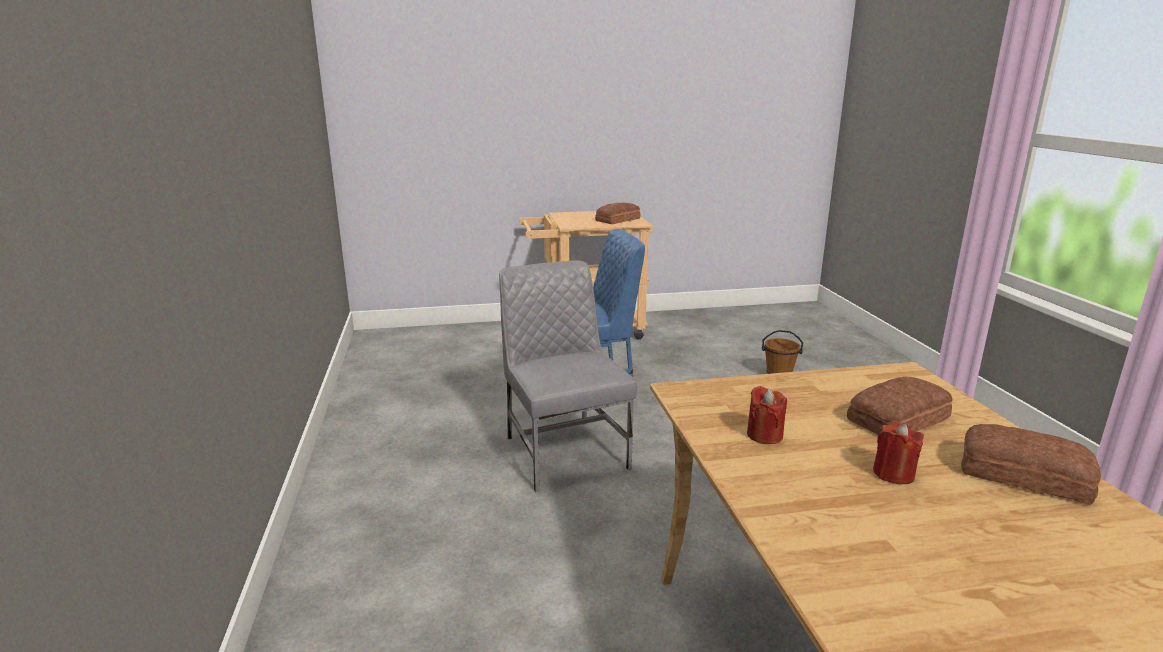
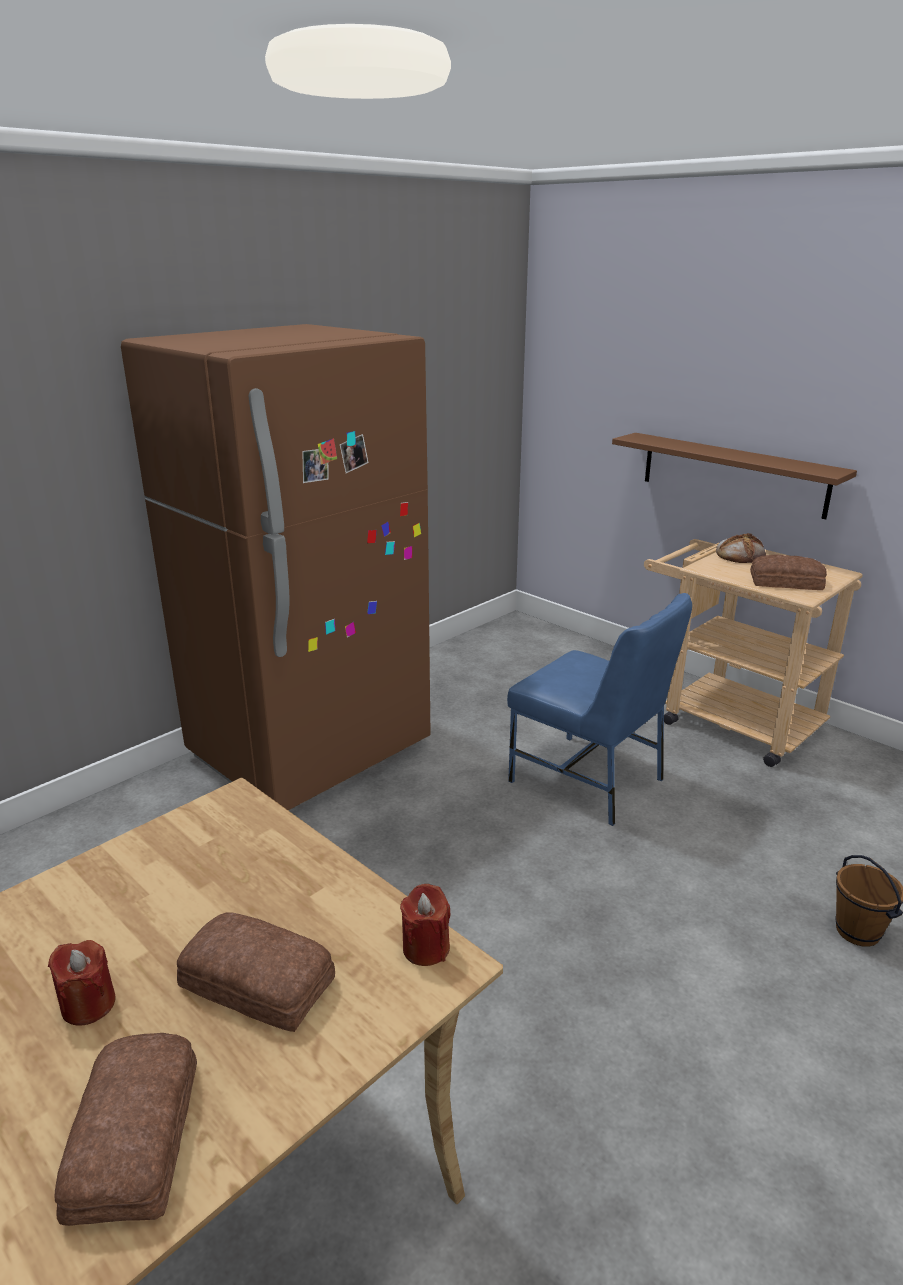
camera: 55 degrees right, 5 degrees up
(391, 467) = (311, 751): none -> brown fridge
(534, 167) = (732, 474): none -> brown shelf
(564, 452) = (433, 830): grey chair -> none
(569, 215) = (740, 555): none -> bread
(764, 435) = (146, 884): red candle -> red candle (426, 948)

